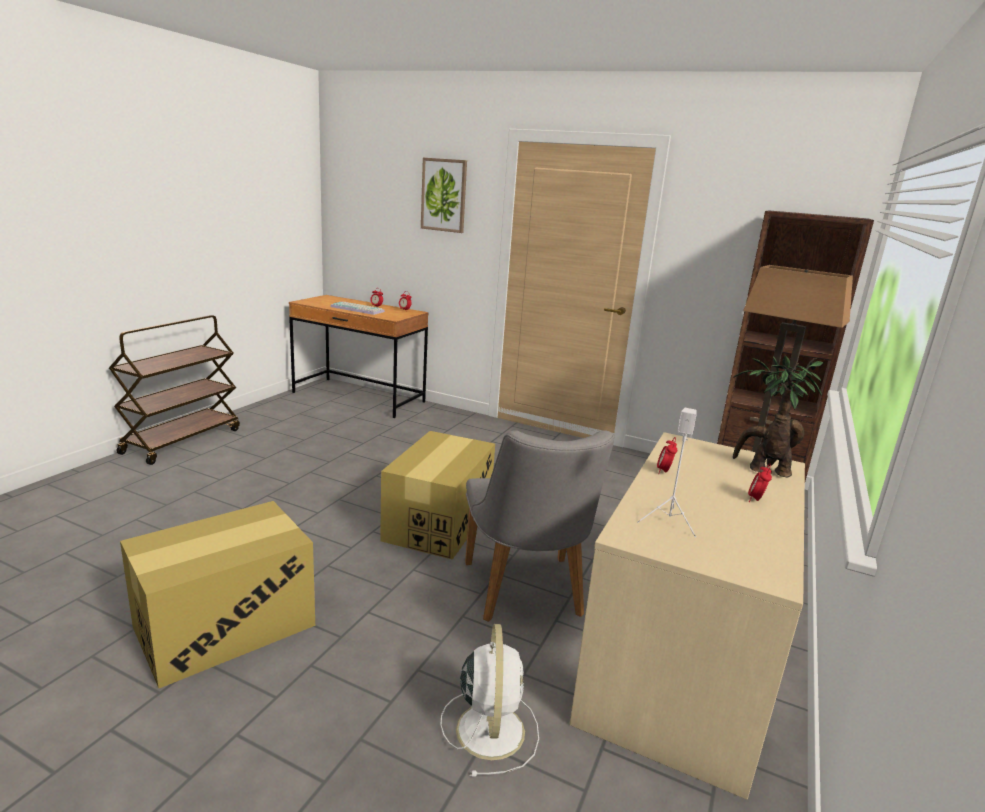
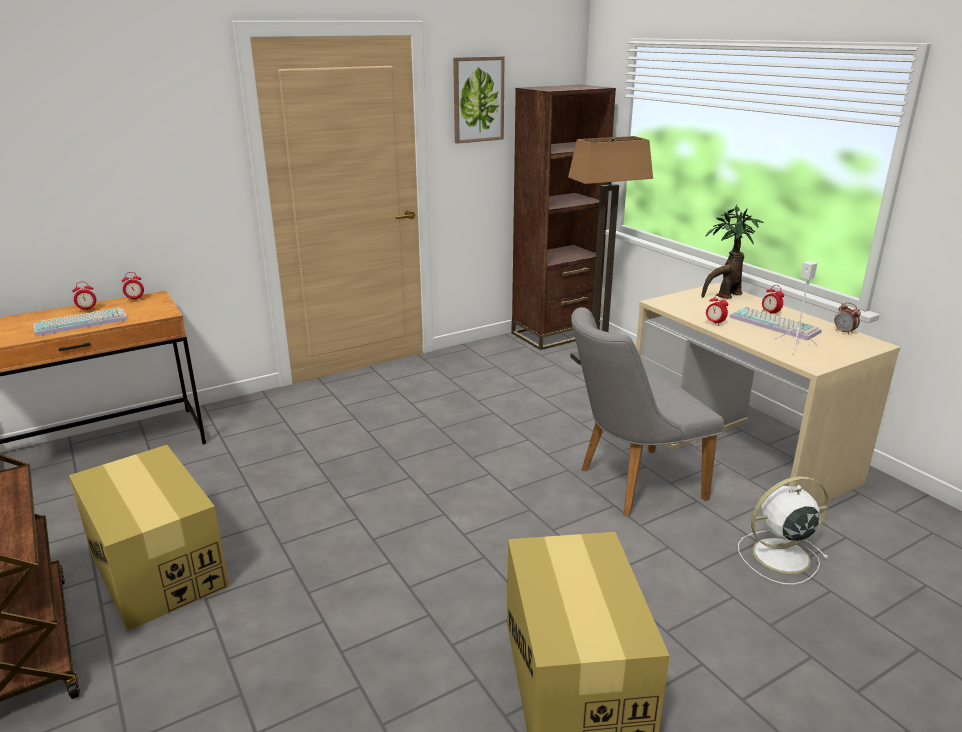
camera: 55 degrees left, 5 degrees up
(438, 523) = (481, 490): cardboard box -> cardboard box (157, 569)
(444, 195) = (149, 122): picture -> picture (478, 99)
(490, 728) = (778, 556): white fan -> white fan turned 45 degrees counterclockwise
(526, 595) = (630, 484): grey chair -> grey chair turned 135 degrees clockwise
(723, 506) = (776, 324): none -> keyboard
(780, 554) = (844, 332): none -> alarm clock

